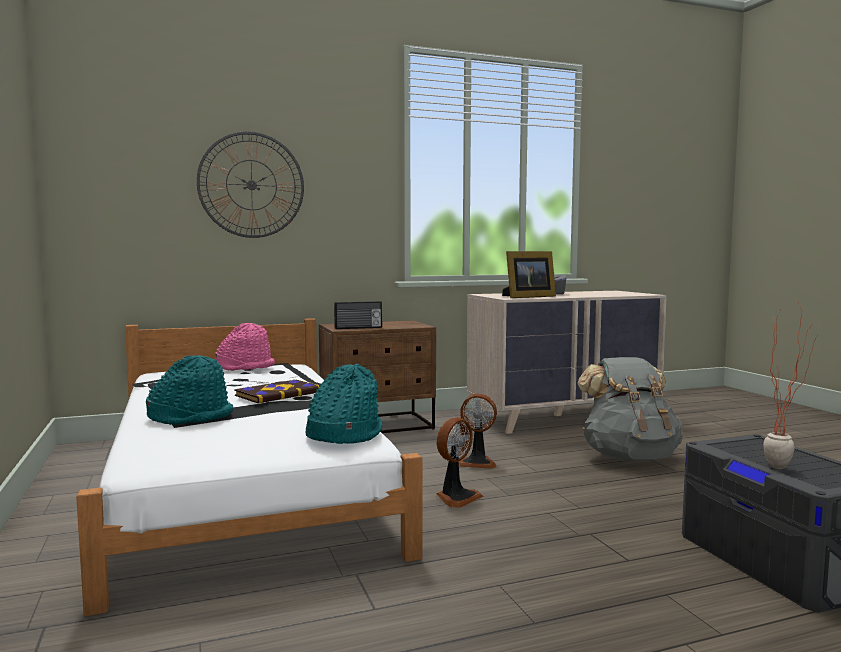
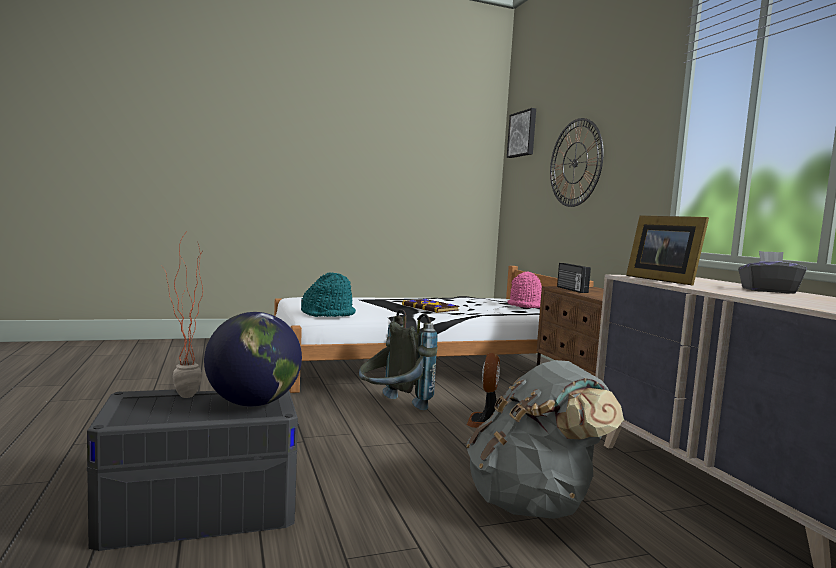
camera: 90 degrees right, 0 degrees up
(105, 125) = (523, 134): none -> picture
(191, 417) = (378, 300): turquoise hat -> none
(456, 497) = (392, 408): fan -> grey backpack
(751, 446) = (253, 403): none -> globe

